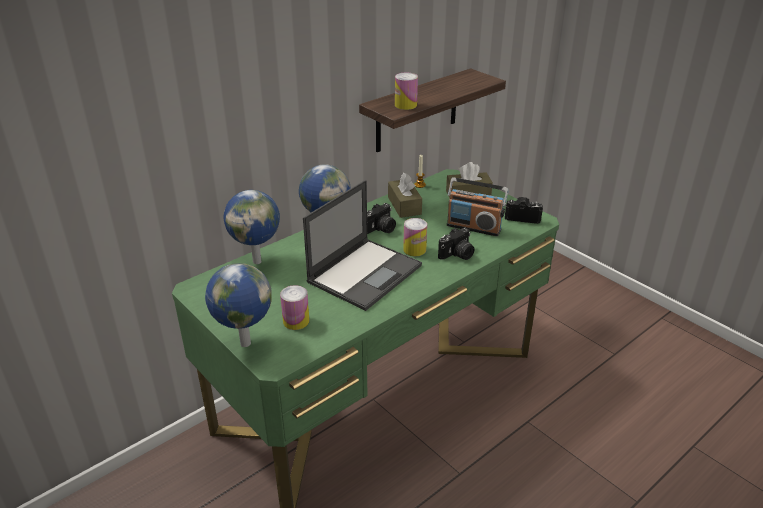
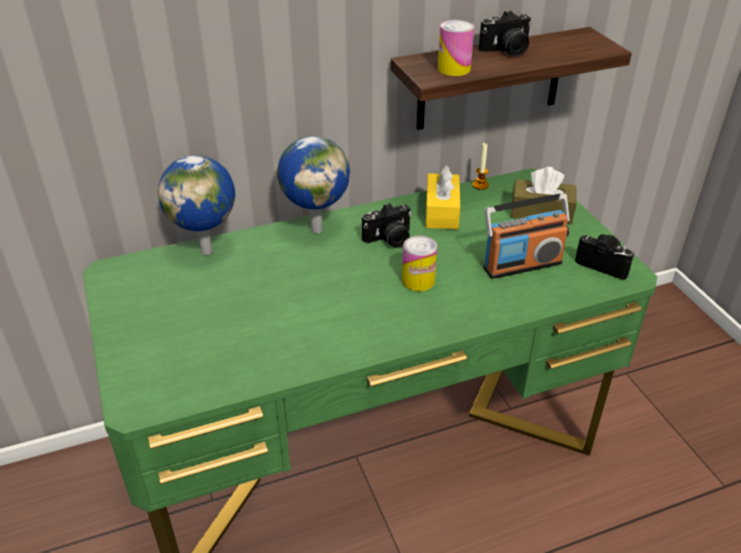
camera: 20 degrees right, 5 degrees up
(244, 343) = (119, 365): globe -> none
(296, 321) = (201, 350): can -> none
(365, 273) = (331, 300): laptop -> none
(404, 206) = (441, 211): brown tissue box -> yellow tissue box
(457, 255) = (474, 302): camera -> camera (506, 50)
(474, 227) = (522, 264): radio -> radio turned 60 degrees counterclockwise

